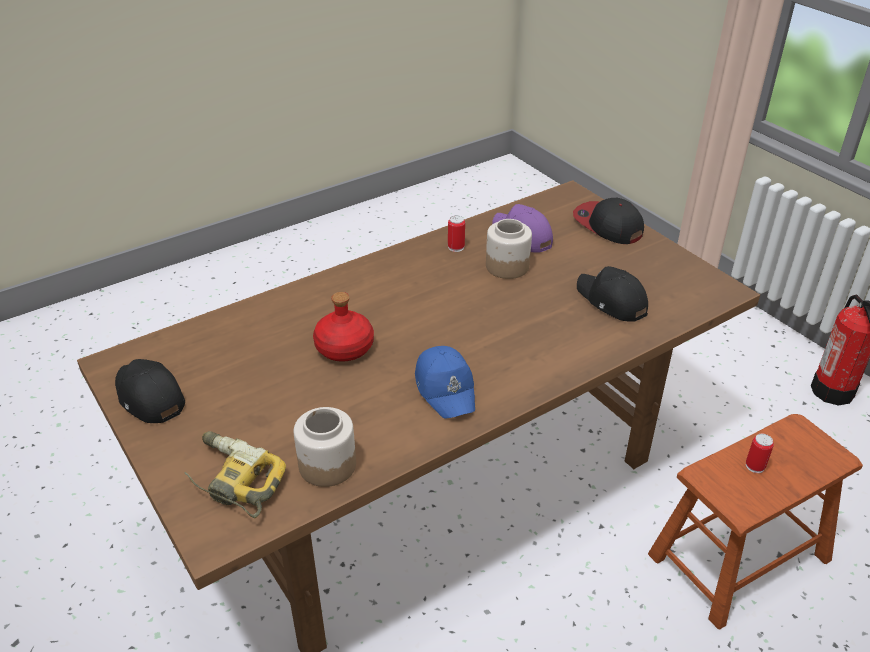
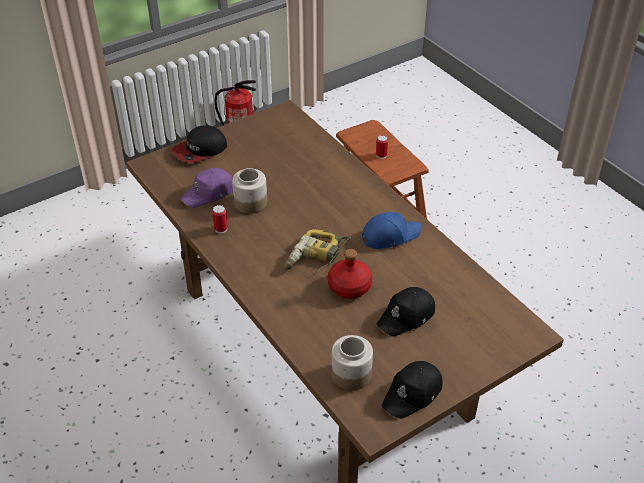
camera: 90 degrees left, 5 degrees up
(232, 481) = (487, 332): power drill -> power drill (316, 257)
(327, 465) = (465, 288): jar -> jar (351, 375)
(611, 301) = (296, 158): black cap -> black cap (407, 316)

